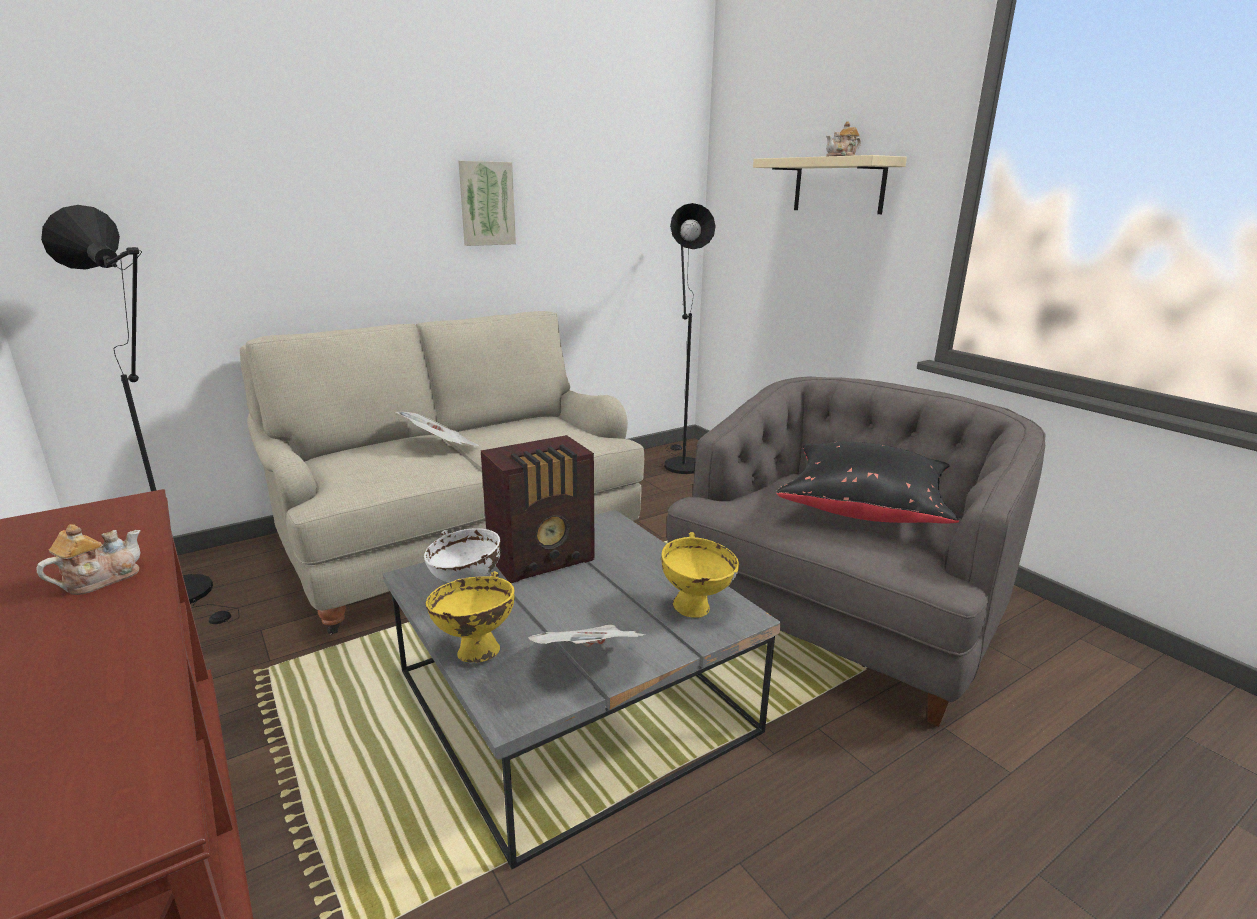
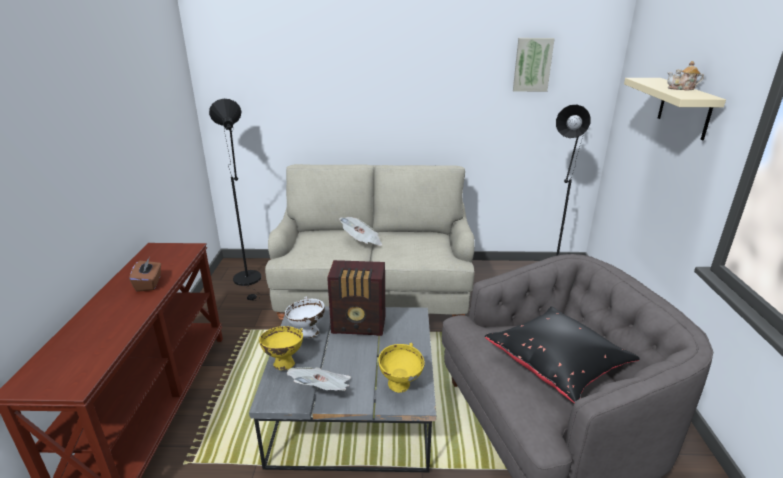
camera: 35 degrees right, 5 degrees up
(99, 579) = (149, 284): teapot -> brown tissue box
(486, 203) = (438, 94): picture -> picture (532, 64)

